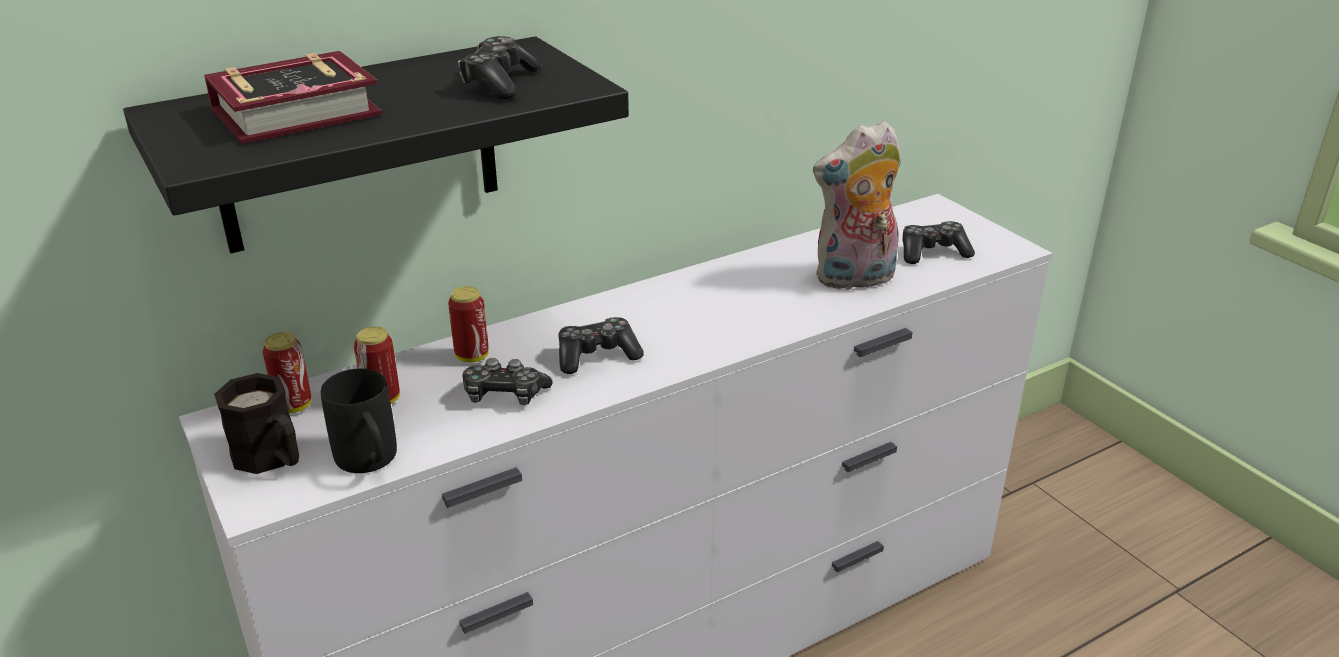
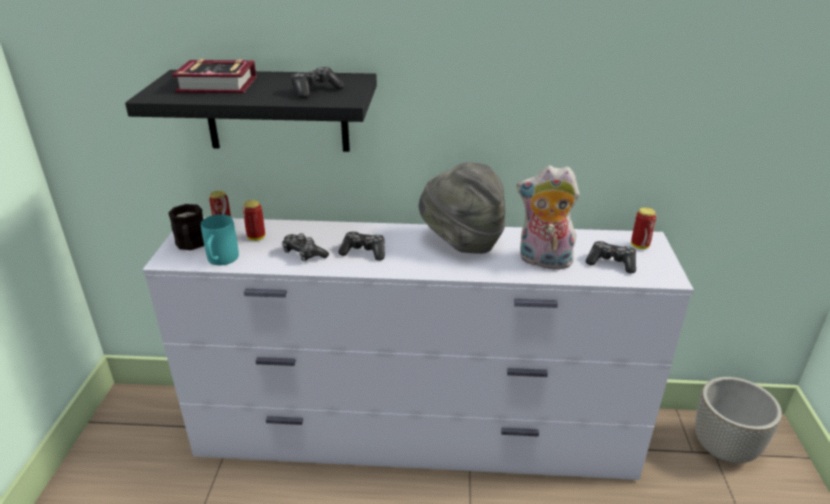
camera: 35 degrees right, 0 degrees up
(370, 463) = (221, 261): black mug -> turquoise mug
(472, 356) = (312, 232): can -> can (639, 246)
(719, 291) = (461, 242): none -> grey hat
(1038, 472) = (724, 448): none -> grey planter

